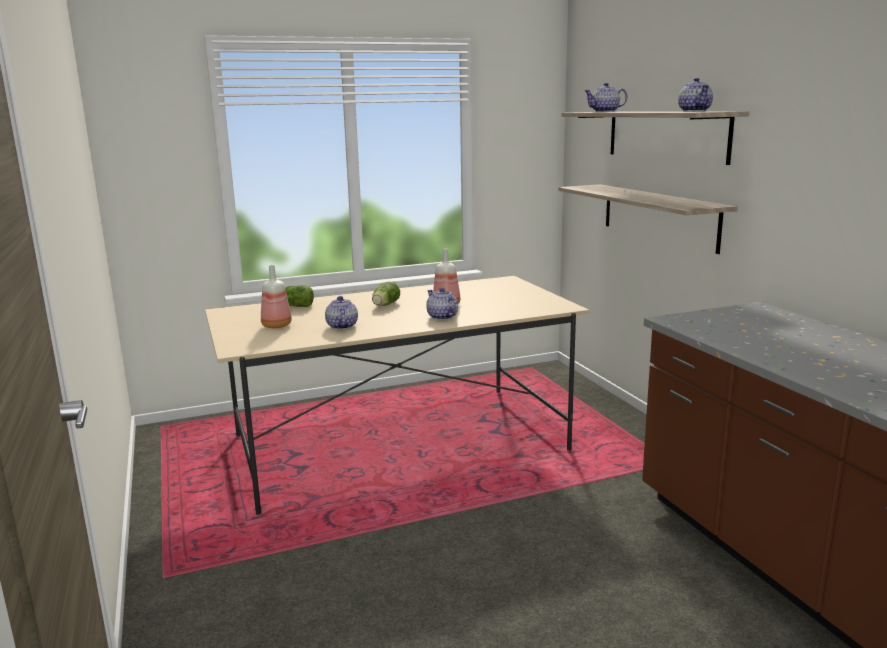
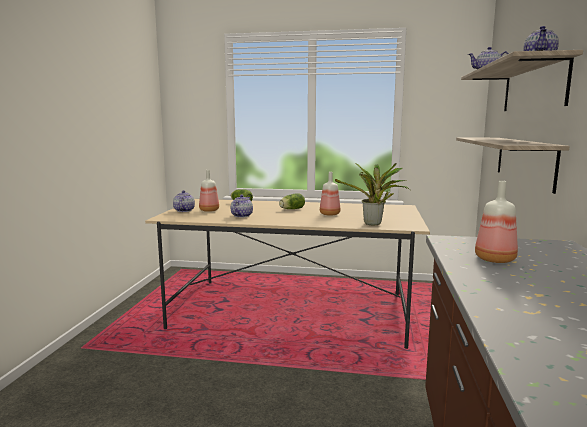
camera: 30 degrees right, 5 degrees down
(442, 317) = (311, 220): teapot -> teapot (184, 210)
(521, 311) = (374, 224): none -> potted plant
(742, 334) = (494, 259): none -> bottle

